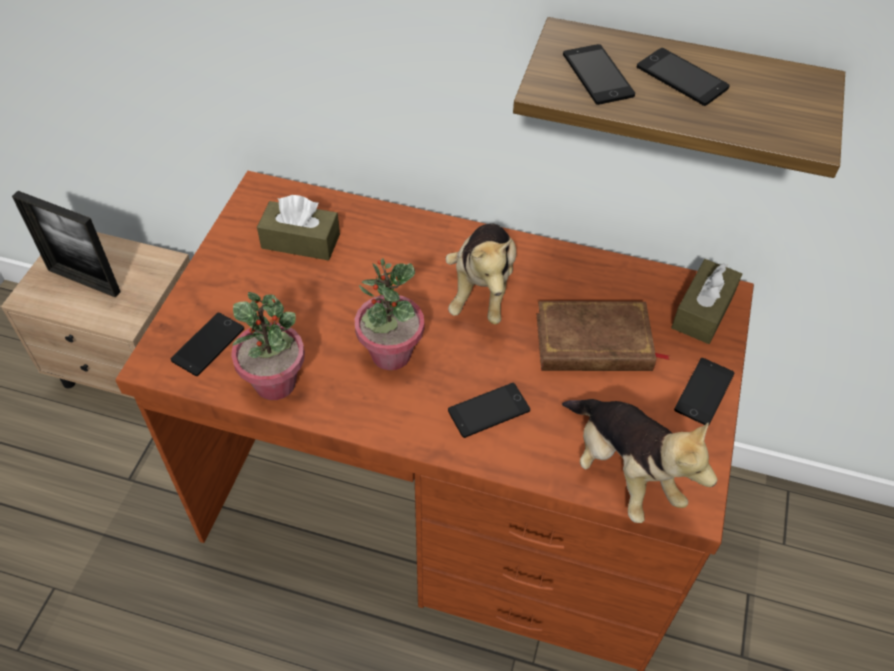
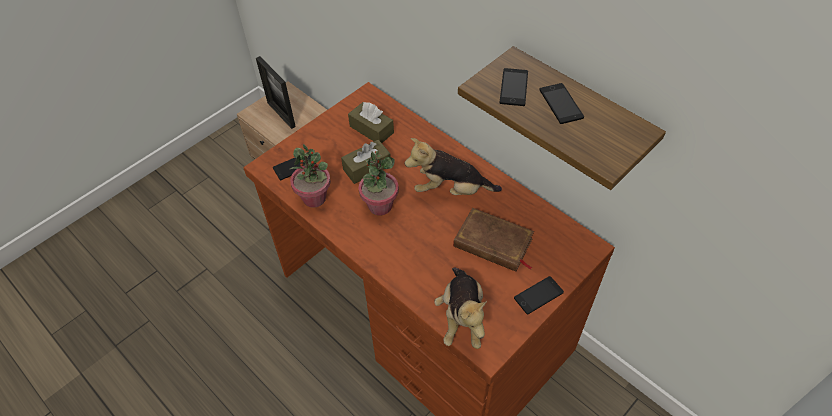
camera: 30 degrees right, 0 degrees up
(482, 289) = (451, 190): plush toy -> plush toy turned 60 degrees clockwise
(489, 410) = (411, 256): phone -> none
(703, 311) = (570, 250): brown tissue box -> brown tissue box (367, 167)

